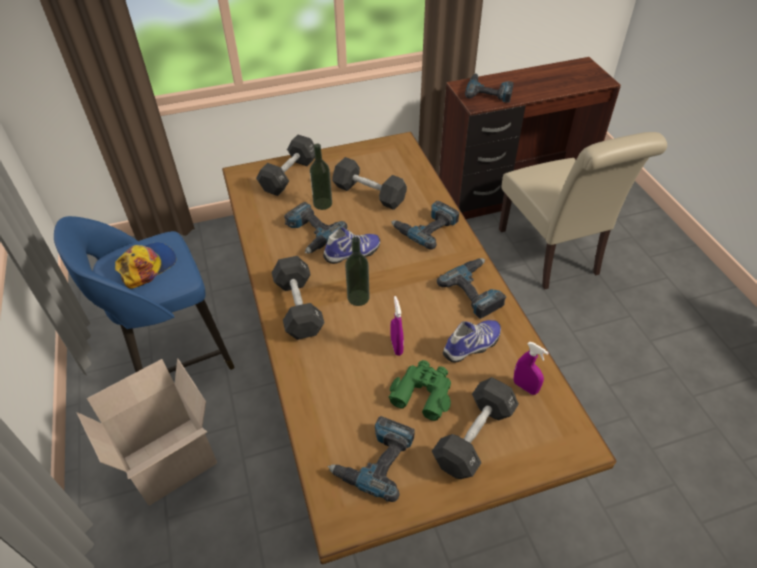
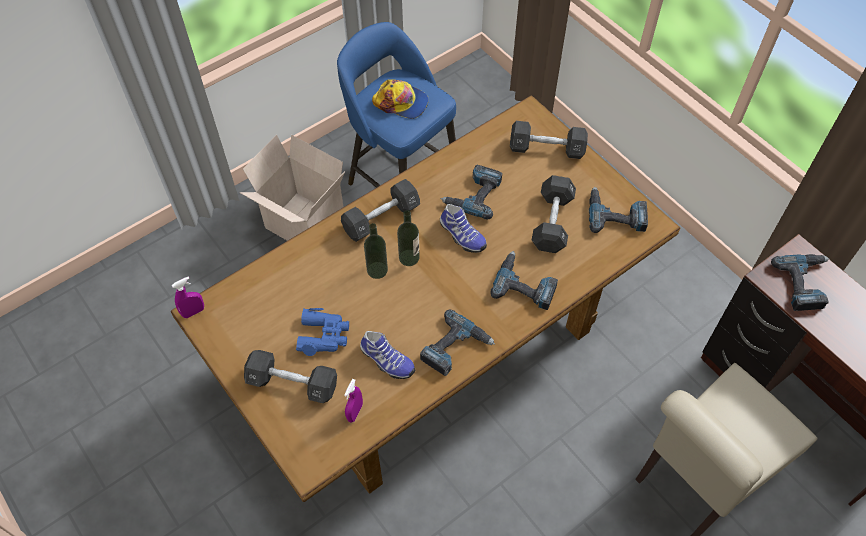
camera: 70 degrees right, 10 degrees up
(322, 203) = (518, 189): bottle -> bottle (377, 270)
(375, 459) = (252, 320): power drill -> power drill (616, 214)
(396, 346) = (365, 302): purple spray bottle -> purple spray bottle (193, 312)
(423, 392) = (324, 335): green binoculars -> blue binoculars

